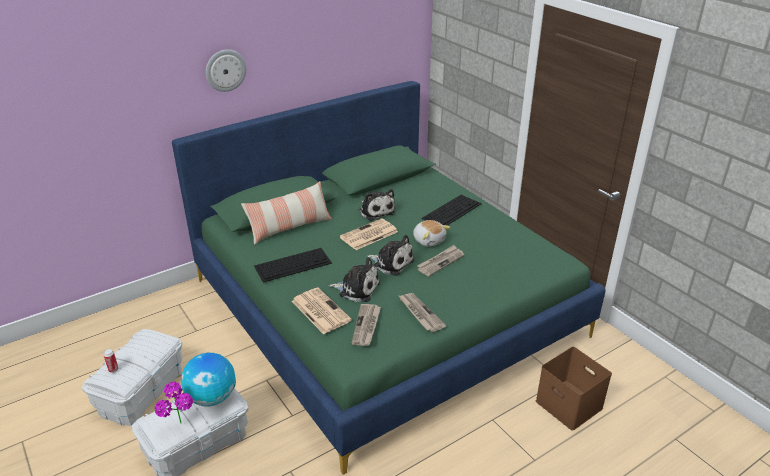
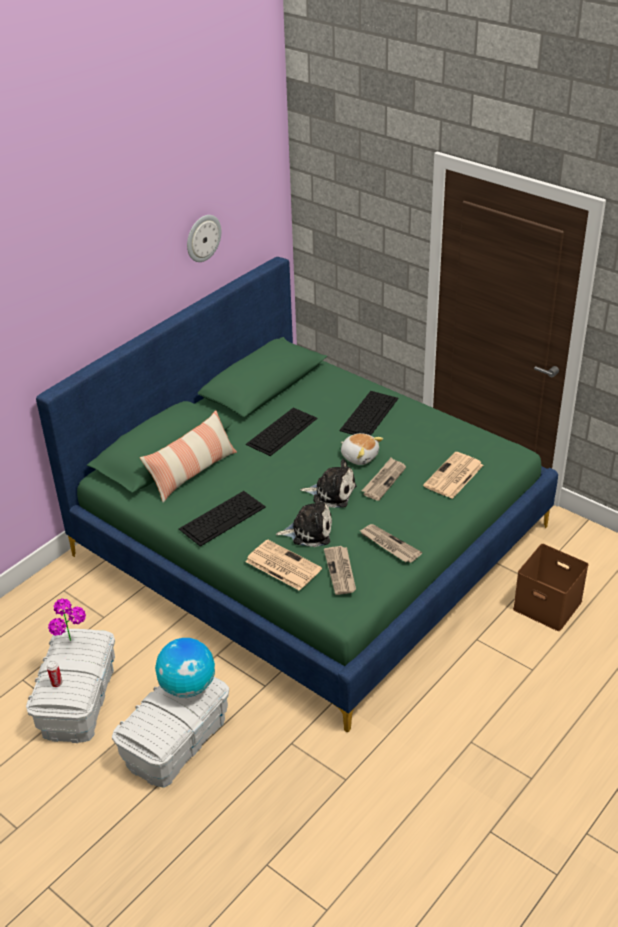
camera: 15 degrees left, 5 degrees up
(181, 428) = (172, 726): potted plant -> potted plant (73, 645)
(225, 70) = (83, 299): wall clock -> wall clock (203, 238)
(368, 235) = (290, 464): newspaper -> newspaper (453, 476)
(376, 211) = (282, 431): plush toy -> keyboard

